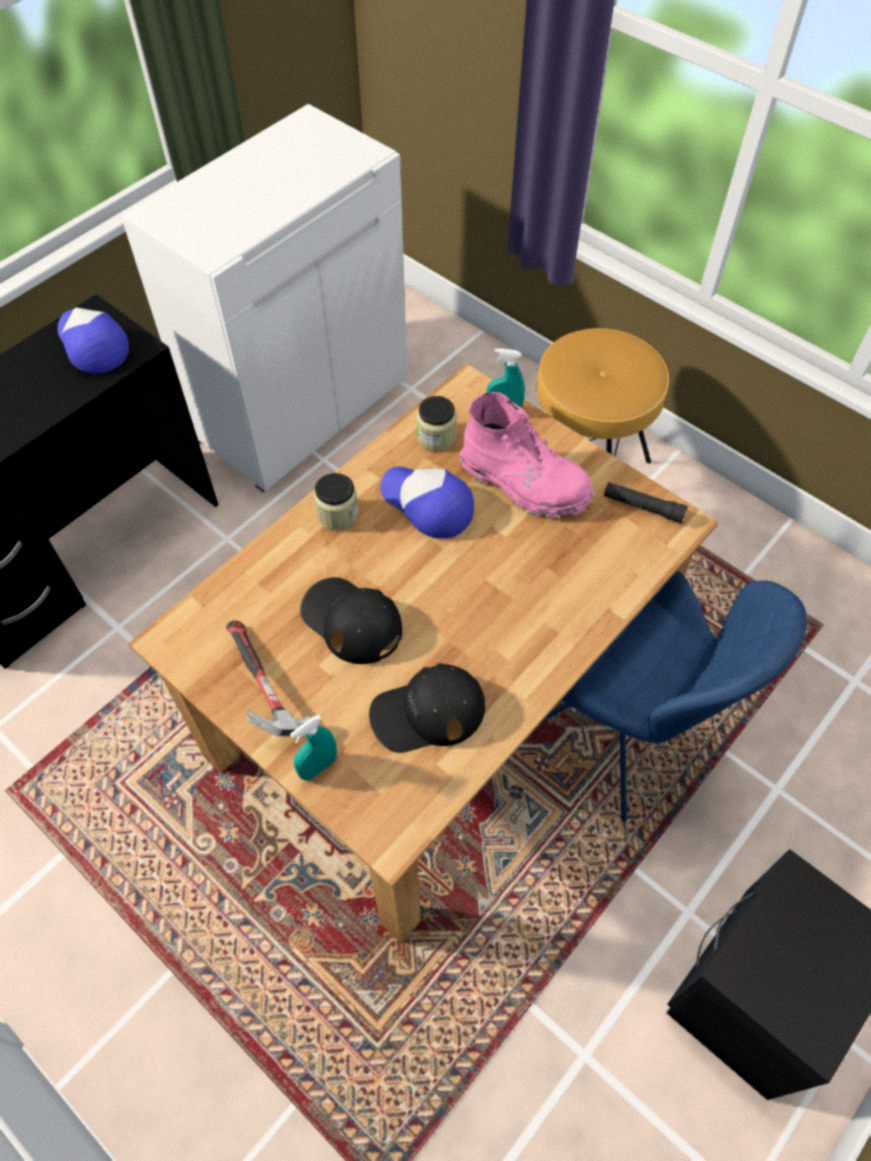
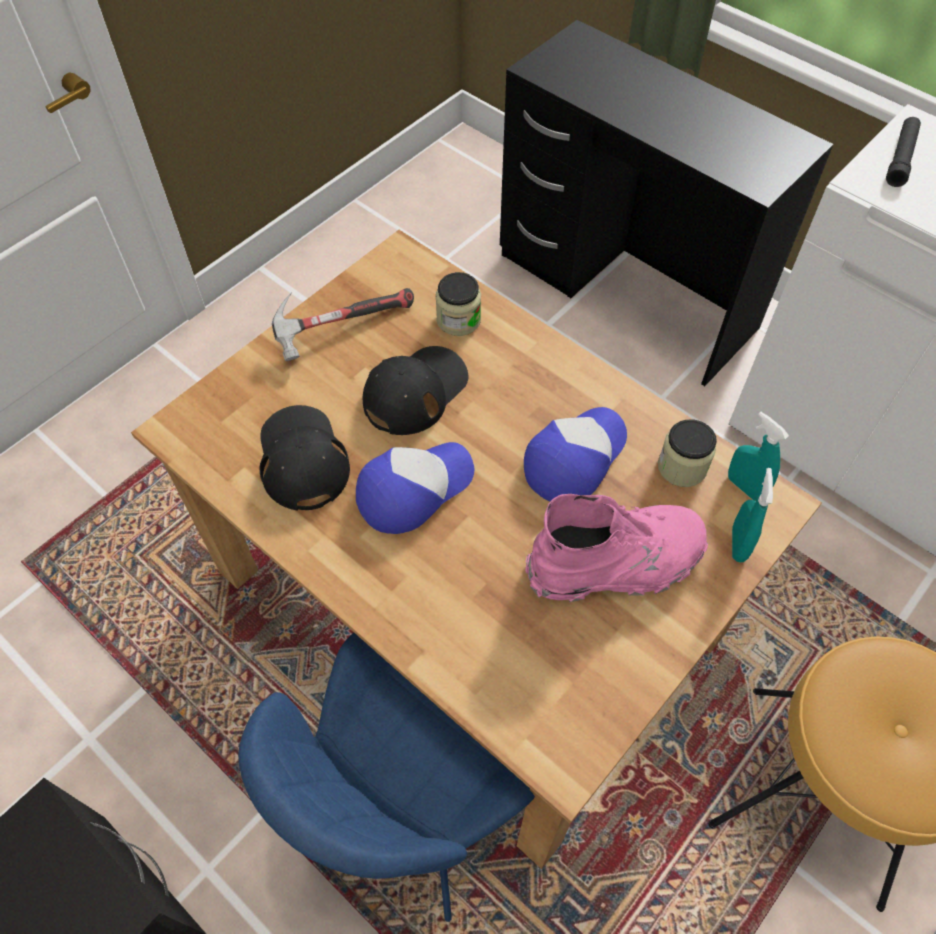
camera: 90 degrees right, 0 degrees up
(92, 344) = (755, 151): cap -> cap (414, 489)
(318, 767) = (256, 372): turquoise spray bottle -> turquoise spray bottle (744, 487)
(338, 514) = (554, 374): jar -> jar (458, 320)
(524, 484) = (616, 564): pink boot -> pink boot turned 135 degrees counterclockwise
(643, 507) = (589, 712): black flashlight -> black flashlight (900, 158)

